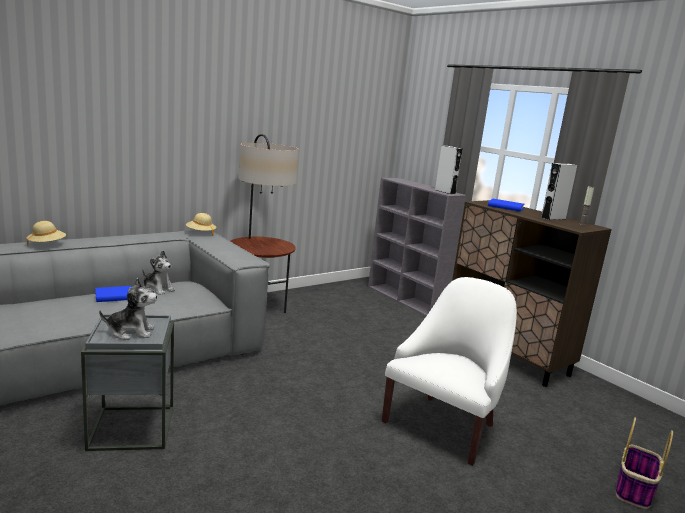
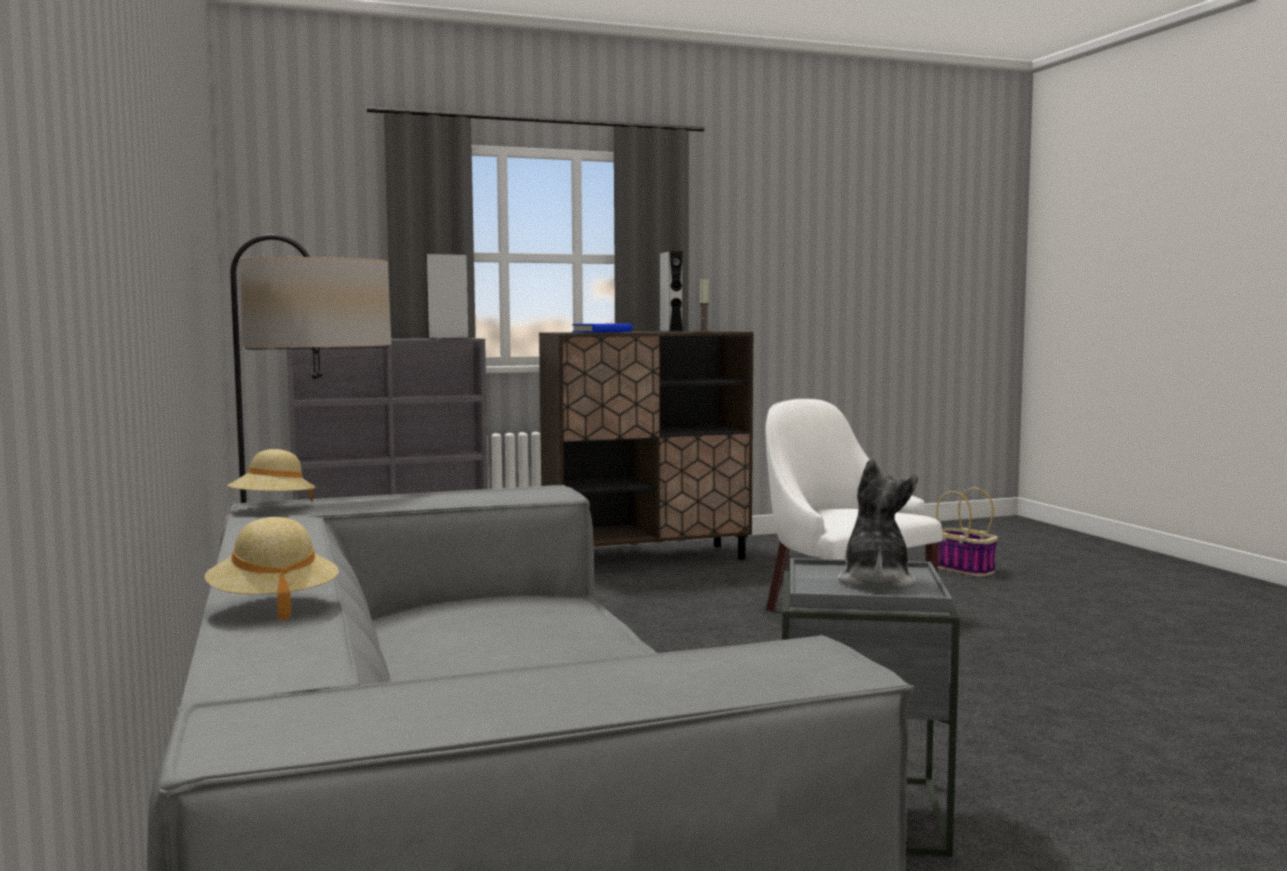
camera: 70 degrees left, 10 degrees down
(116, 296) = (488, 662): blue book -> none
(157, 289) = (449, 631): plush toy -> none

